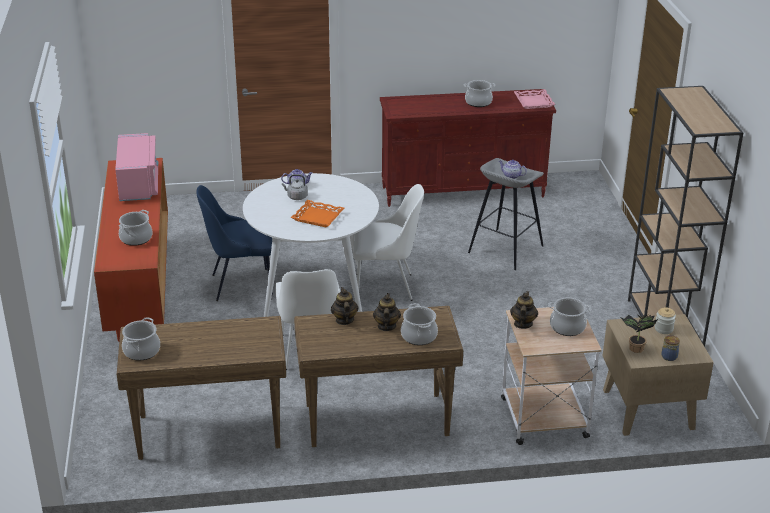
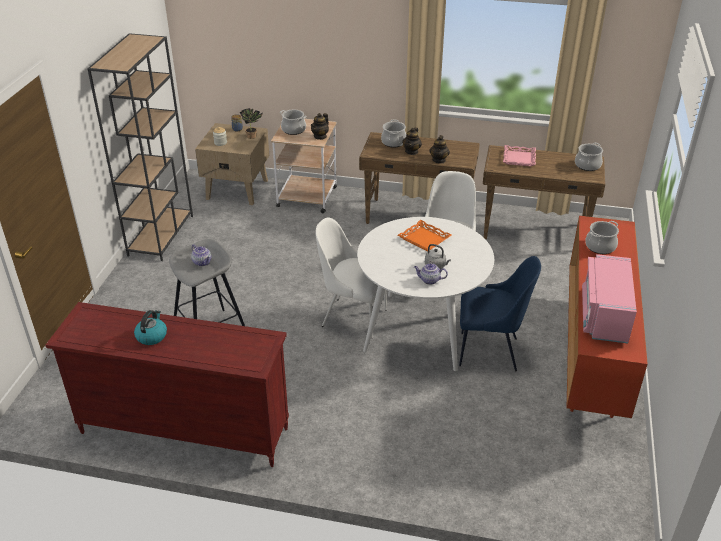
camera: 160 degrees left, 5 degrees up
(478, 102) = (152, 336): cooking pot -> kettle
(533, 102) = (88, 320): pink tray -> pink tray (519, 158)

